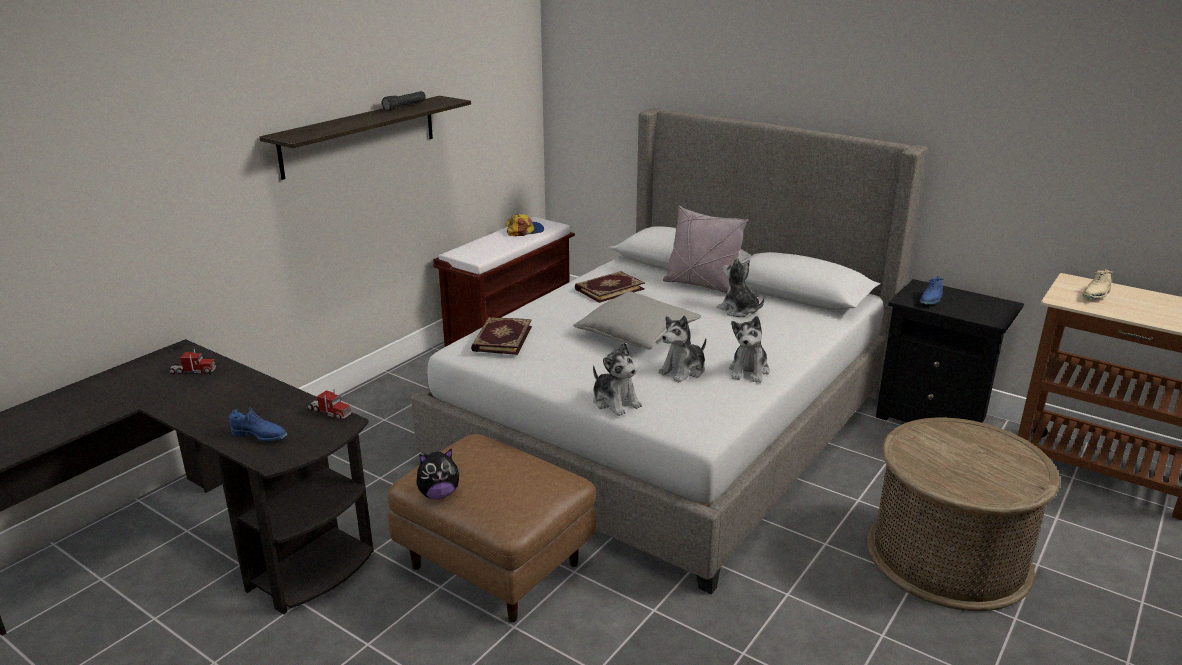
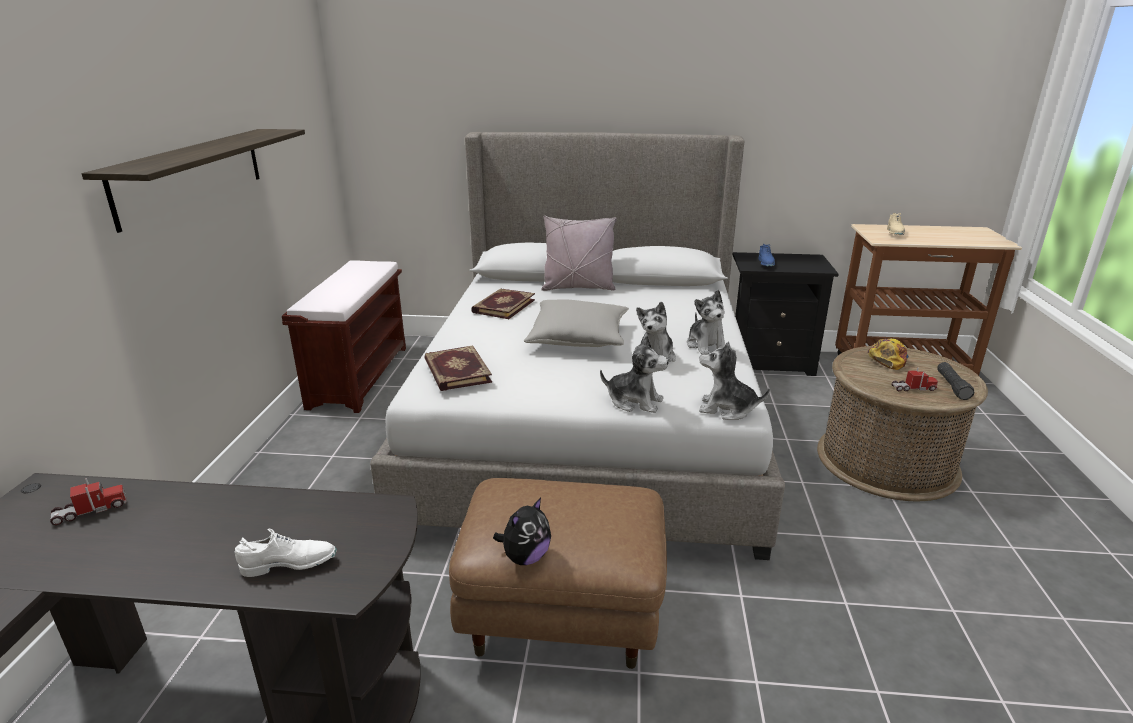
camera: 30 degrees left, 0 degrees up
(260, 436) = (289, 564): blue shoe -> white shoe
(329, 412) = (355, 502): toy truck -> toy truck (913, 388)
(405, 106) = (236, 138): black flashlight -> black flashlight (952, 386)
(524, 231) = (357, 273): cap -> cap (887, 358)
(739, 310) = (633, 301): plush toy -> plush toy (727, 409)

